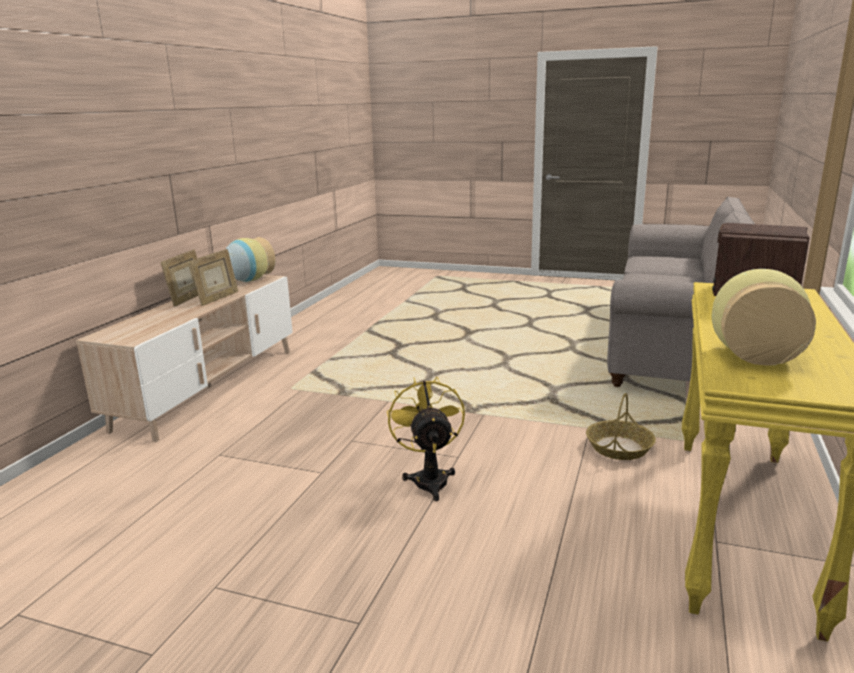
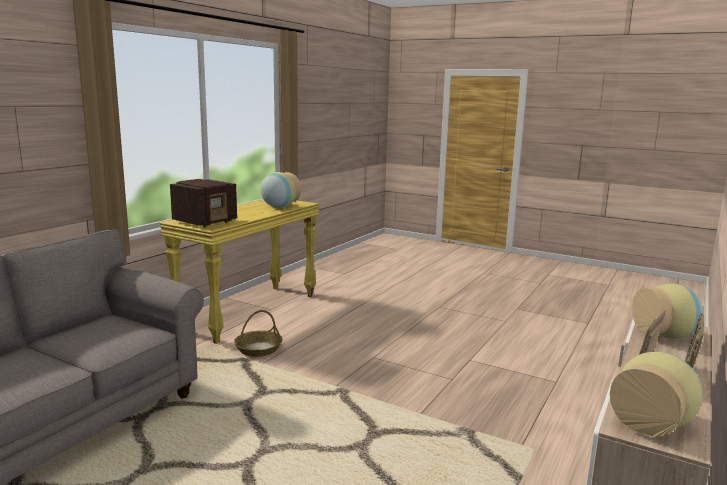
camera: 170 degrees left, 5 degrees down
(146, 326) = (666, 336): none -> vase
(429, 478) = (397, 348): yellow fan -> none

